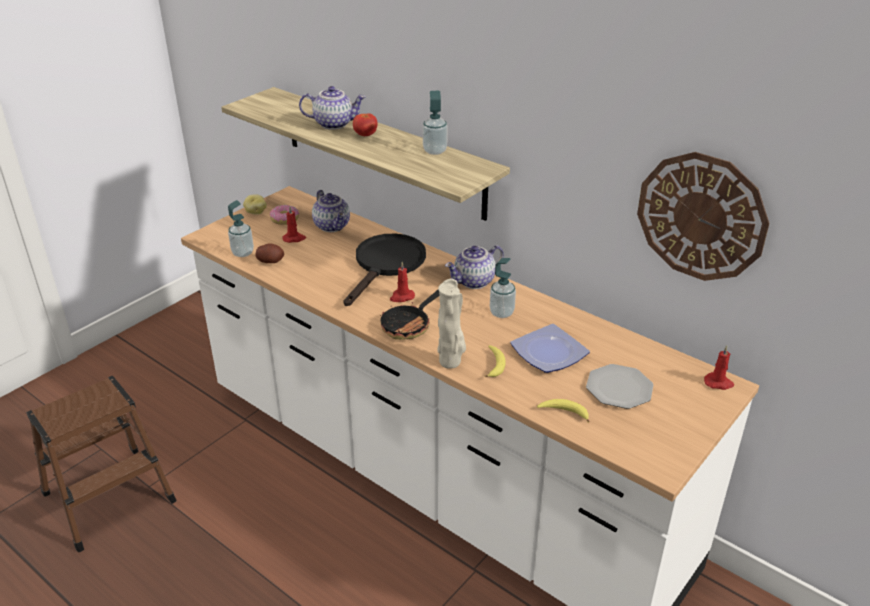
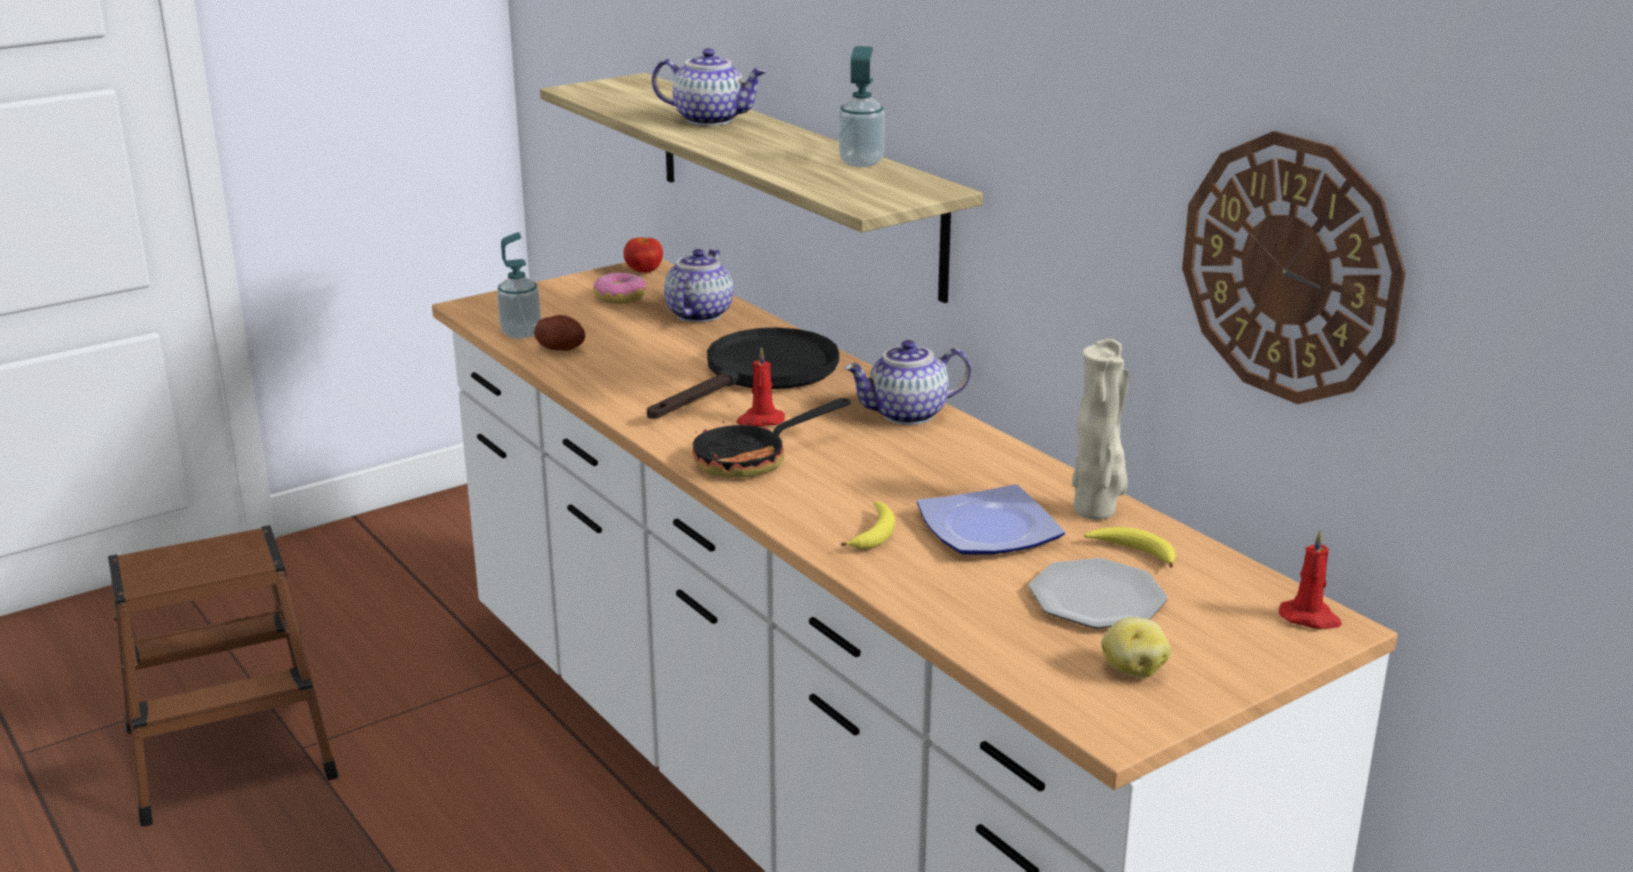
camera: 15 degrees right, 10 degrees down
(255, 212) = (577, 284): potato -> potato (1133, 669)
(294, 238) = (620, 324): red candle -> none
(333, 226) = (698, 314): teapot -> teapot turned 150 degrees counterclockwise
(365, 135) = (753, 136): tomato -> tomato (644, 271)
(451, 362) = (794, 520): beige vase -> beige vase (1096, 512)
(501, 313) = (932, 463): soap dispenser -> none
(564, 412) = (965, 619): banana -> banana (1133, 552)

